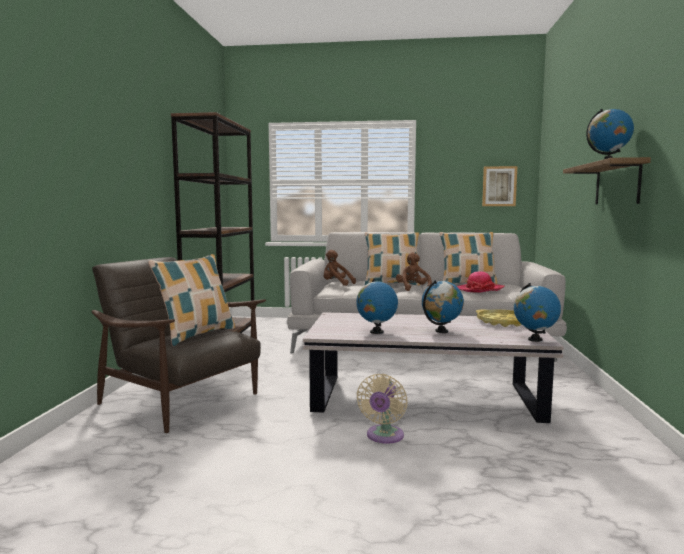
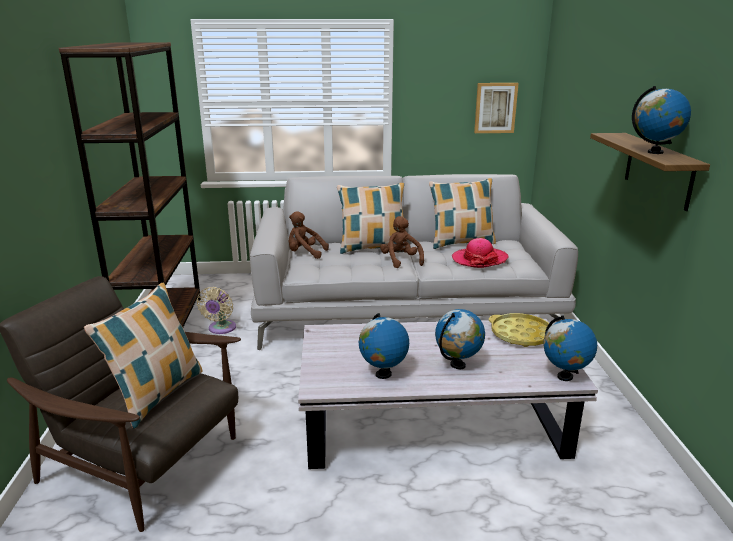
camera: 10 degrees left, 15 degrees up
(384, 437) = (402, 505): beige fan -> beige fan (221, 329)

